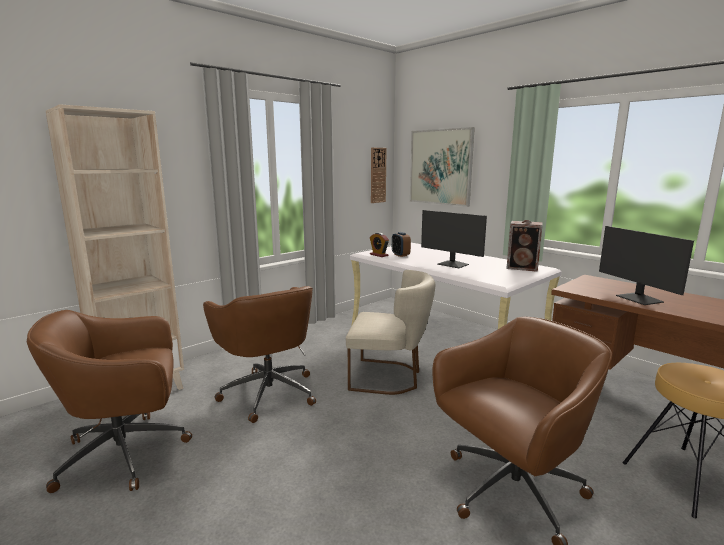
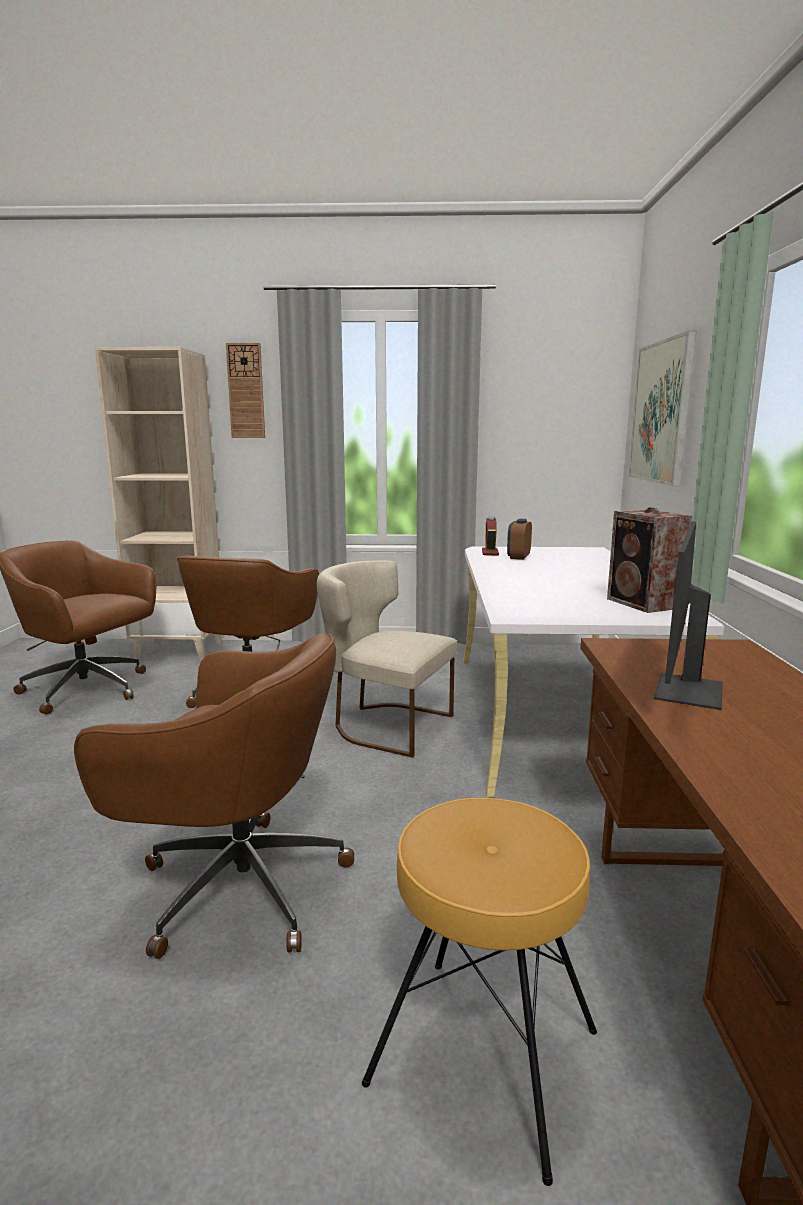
camera: 45 degrees right, 0 degrees up
(378, 175) = (586, 430): wall clock -> wall clock (246, 391)
(389, 377) = (385, 725): beige chair -> beige chair turned 150 degrees clockwise
(452, 264) = (542, 579): monitor -> none

